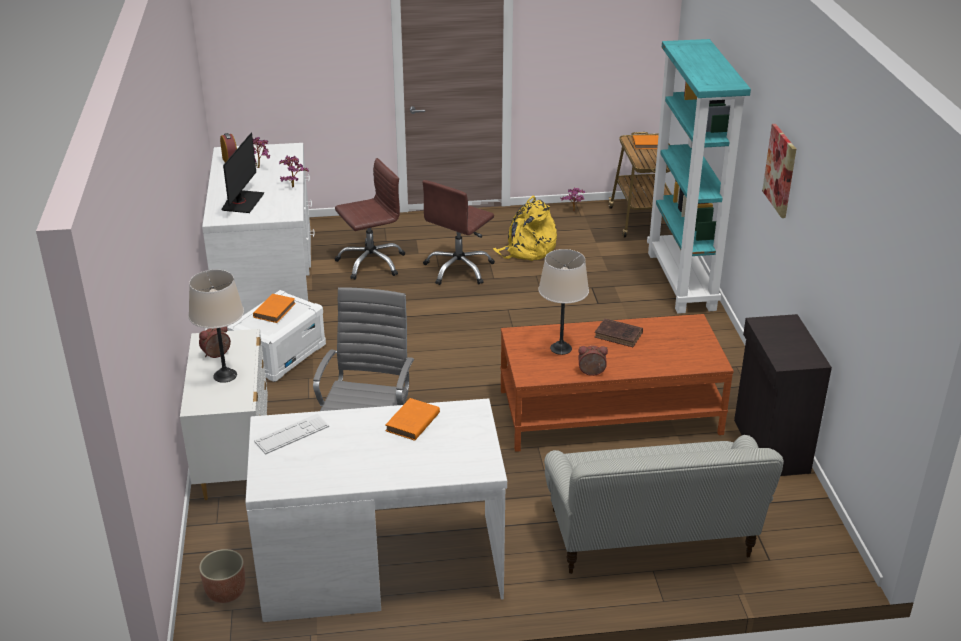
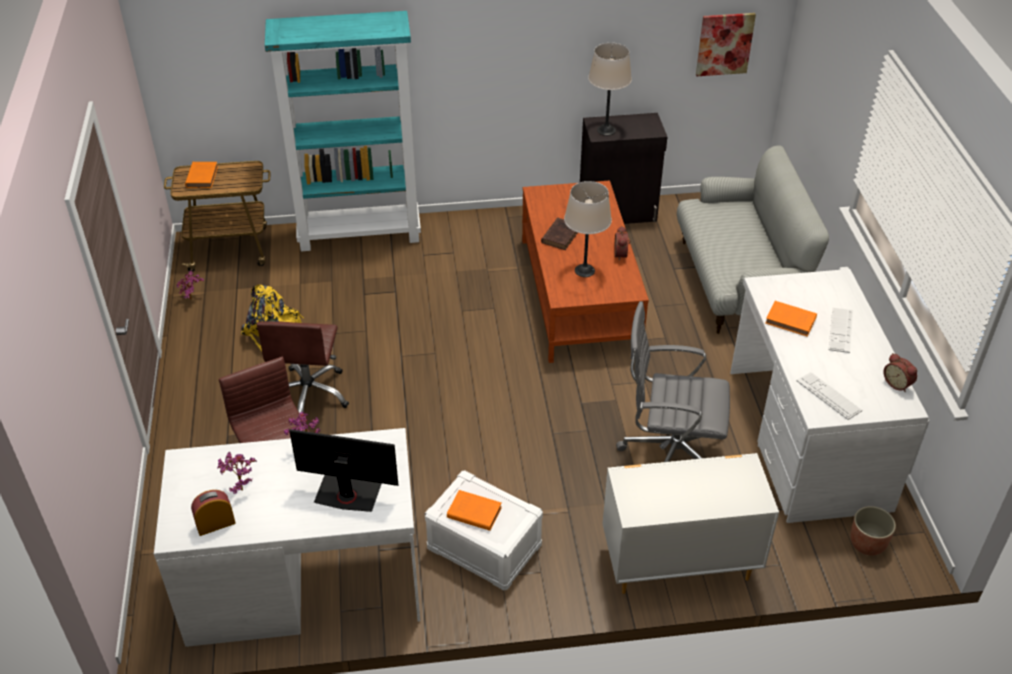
camera: 90 degrees left, 10 degrees up
(217, 354) = (663, 497): alarm clock -> alarm clock (898, 383)
(225, 375) = (702, 484): beige table lamp -> beige table lamp (606, 130)
(393, 456) = (840, 330): none -> keyboard
(459, 269) = (309, 395): brown office chair -> brown office chair turned 60 degrees clockwise
(780, 170) = (495, 42): picture -> picture (724, 44)

